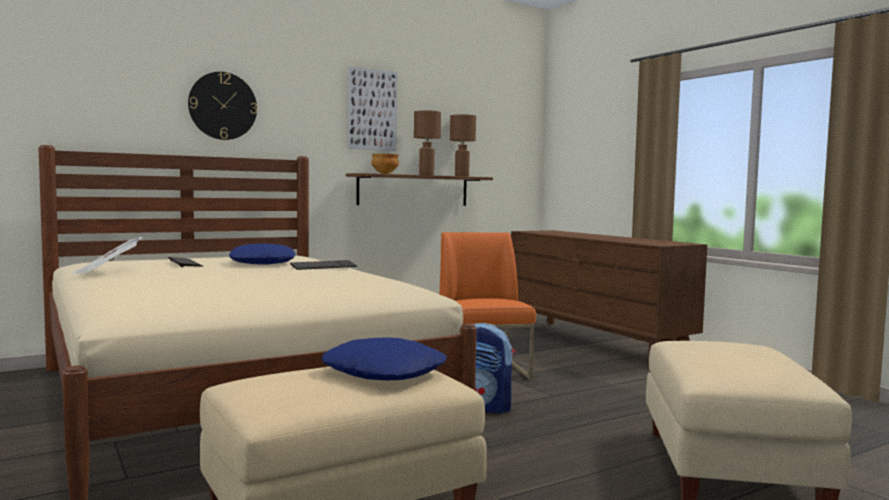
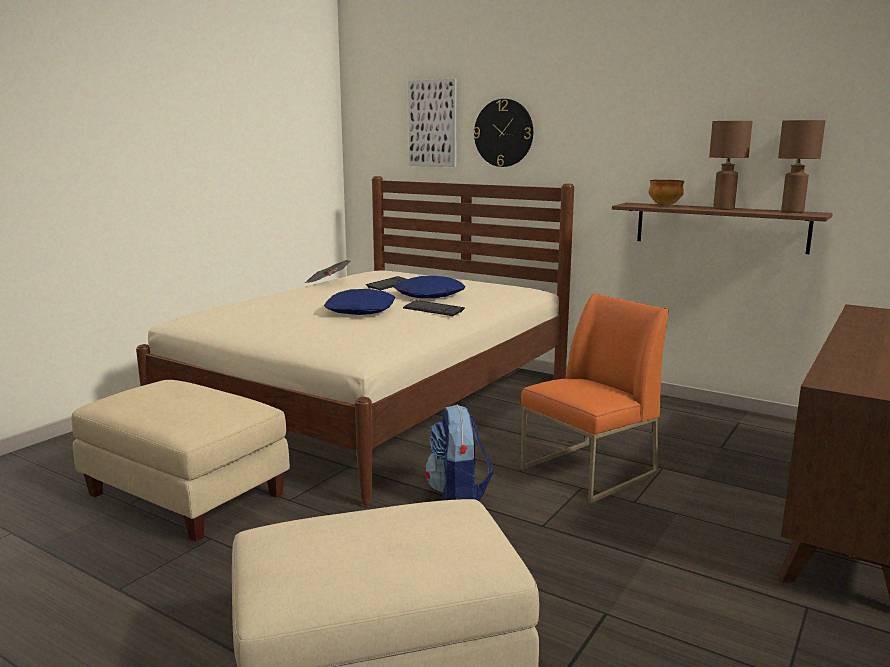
camera: 65 degrees right, 10 degrees up
(372, 110) = (666, 122): picture -> picture (433, 123)
(385, 372) = (201, 407): blue pillow -> blue pillow (361, 310)

